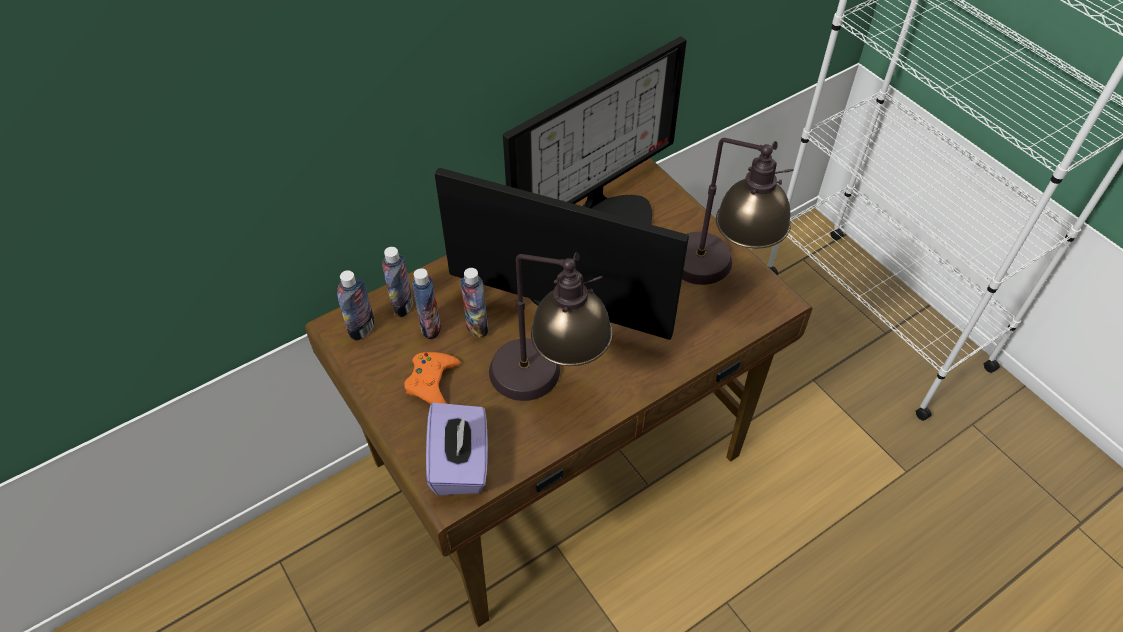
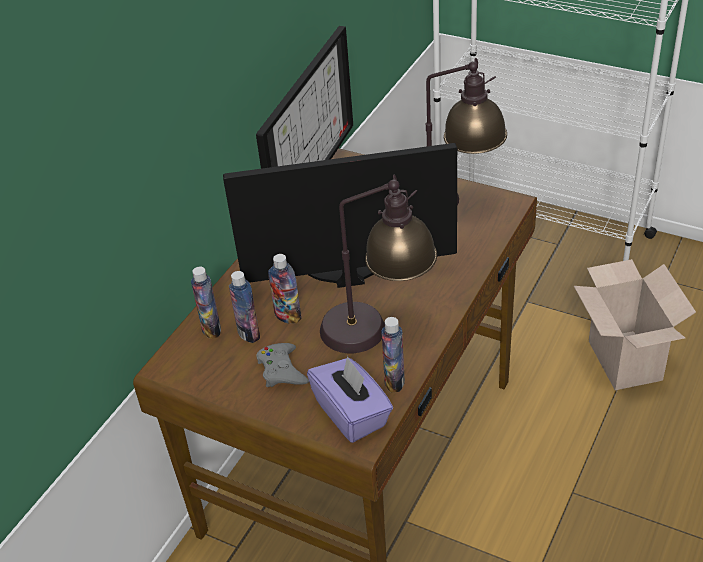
camera: 25 degrees left, 10 degrees down
(362, 329) = (189, 360): bottle -> bottle (394, 381)
(432, 382) = (282, 370): orange game controller -> grey game controller
(868, 489) = (621, 359): none -> cardboard box

